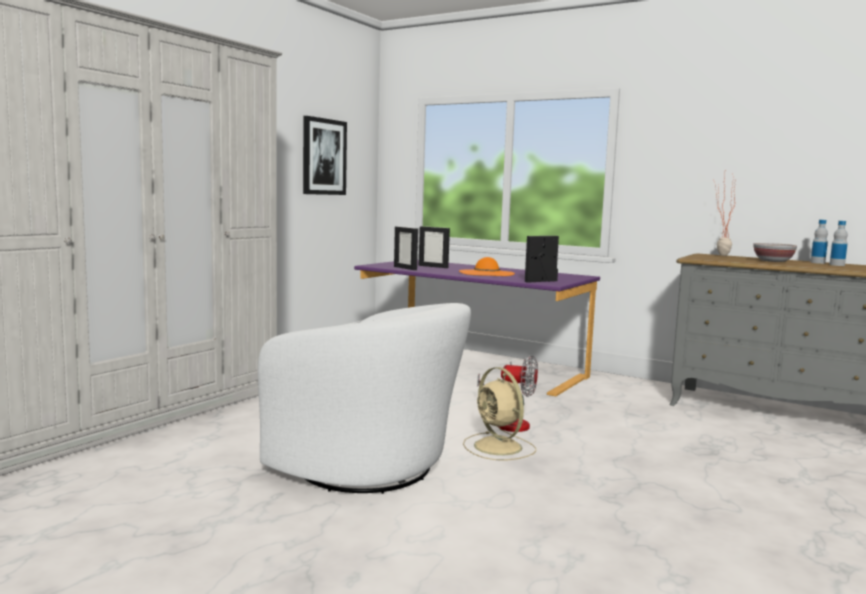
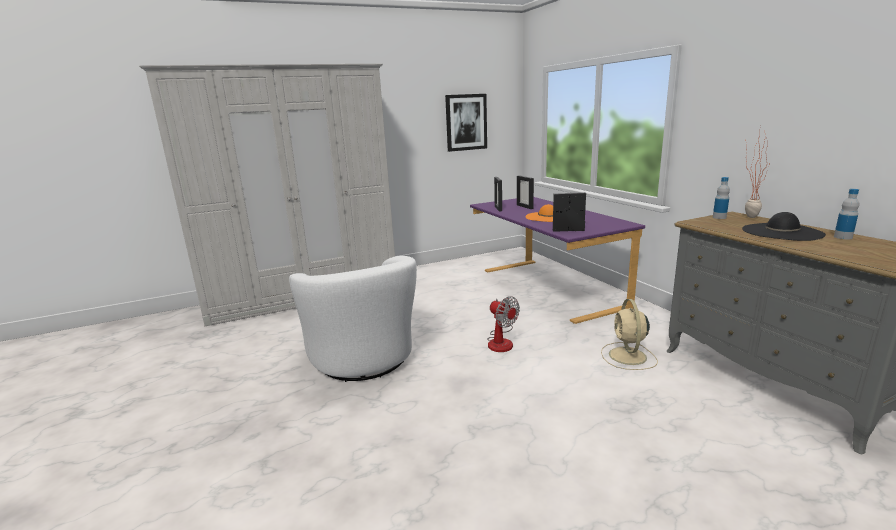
camera: 35 degrees right, 10 degrees up
(499, 447) = (463, 363): beige fan -> beige fan (628, 357)
(773, 261) = (782, 232): bowl -> black hat
(837, 265) = (857, 244): bottle -> bottle (719, 217)

